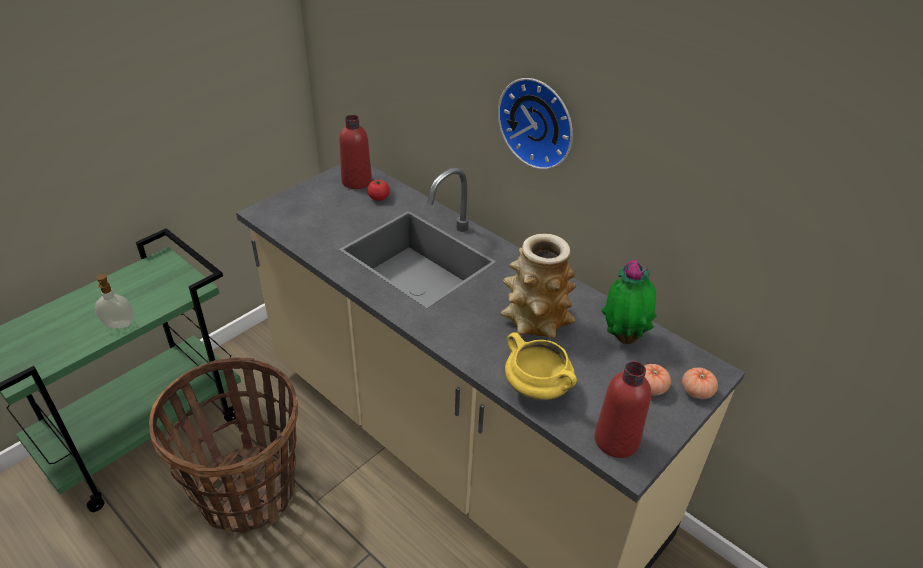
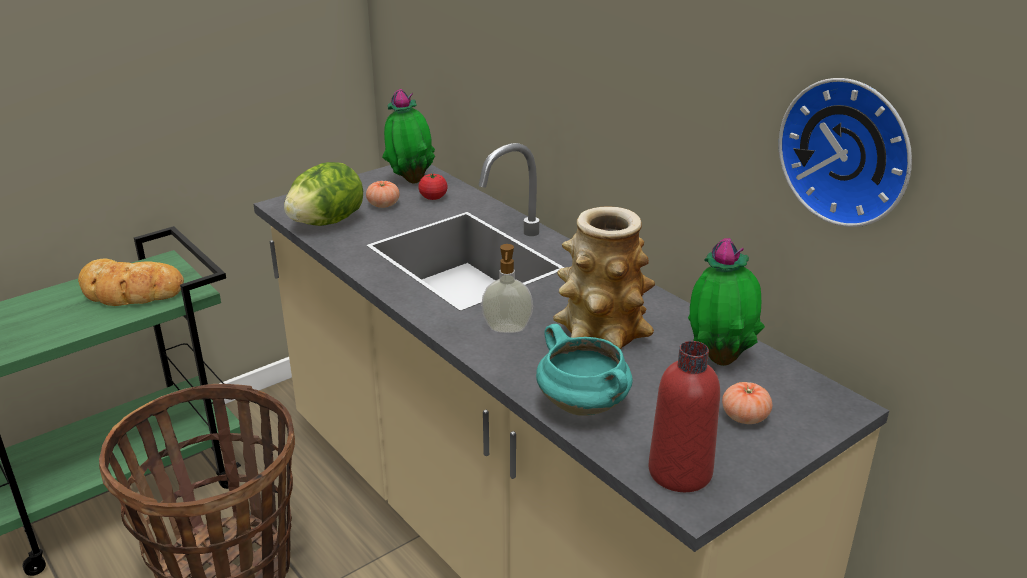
camera: 10 degrees right, 10 degrees down
(119, 325) = (89, 324): soap dispenser -> soap dispenser (507, 329)
(144, 290) = (130, 291): none -> bread
(301, 228) = (327, 222): none -> lettuce
(356, 181) = (411, 180): red bottle -> potted plant
(538, 389) = (585, 406): yellow cooking pot -> turquoise cooking pot
(539, 122) = (621, 77): wall clock -> wall clock (849, 150)
(696, 391) = (811, 426): tomato -> tomato (383, 205)

